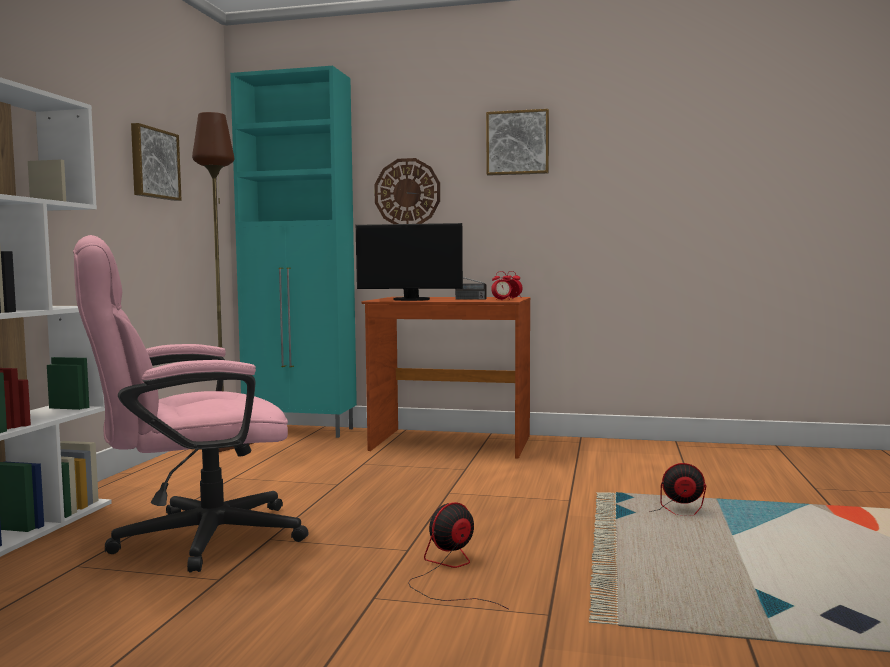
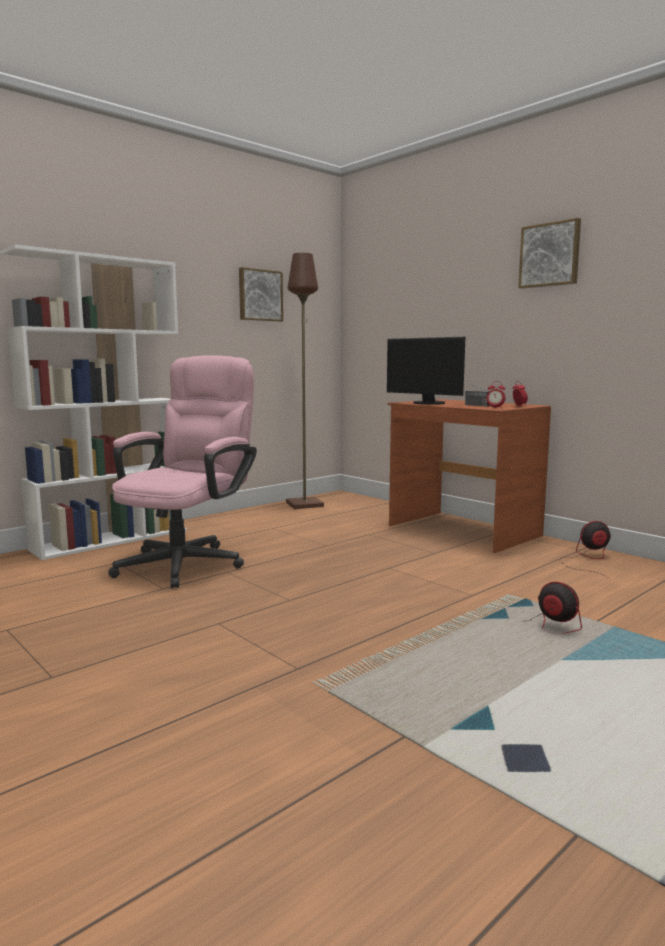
camera: 35 degrees right, 5 degrees up
(190, 539) = (188, 561): pink office chair -> pink office chair turned 105 degrees clockwise
(301, 431) = (370, 503): turquoise cabinet -> none
(407, 193) = (457, 307): wall clock -> none
(450, 571) = (290, 621): fan -> fan (588, 559)

